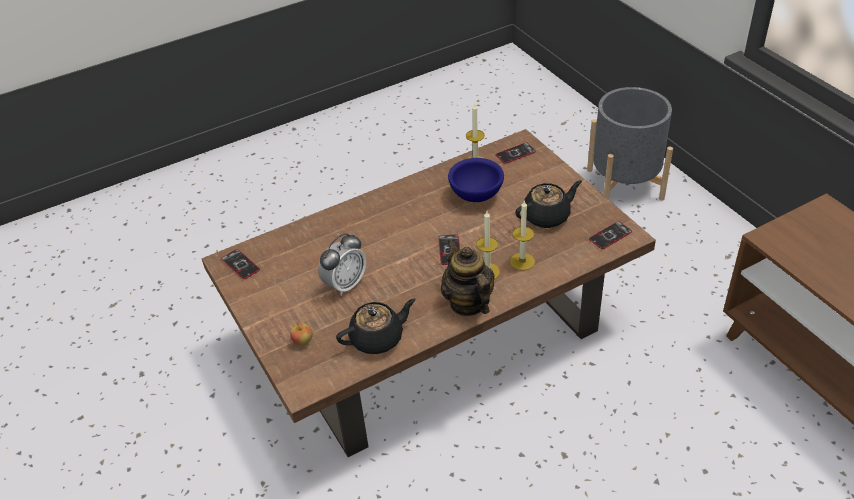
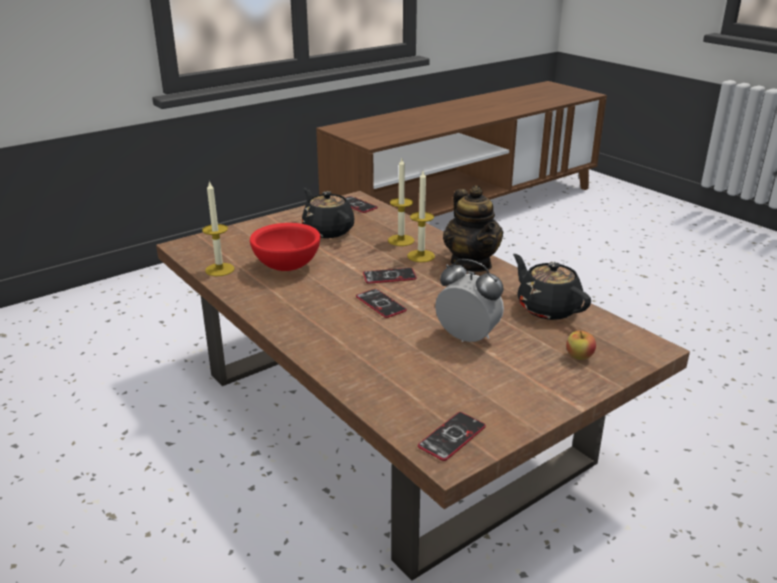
camera: 100 degrees left, 15 degrees down
(468, 303) = (471, 263): teapot -> teapot turned 75 degrees counterclockwise
(476, 196) = (288, 266): blue bowl -> red bowl
(515, 153) = (208, 248): phone -> phone (380, 304)
(624, 184) = (150, 297): grey planter -> none

